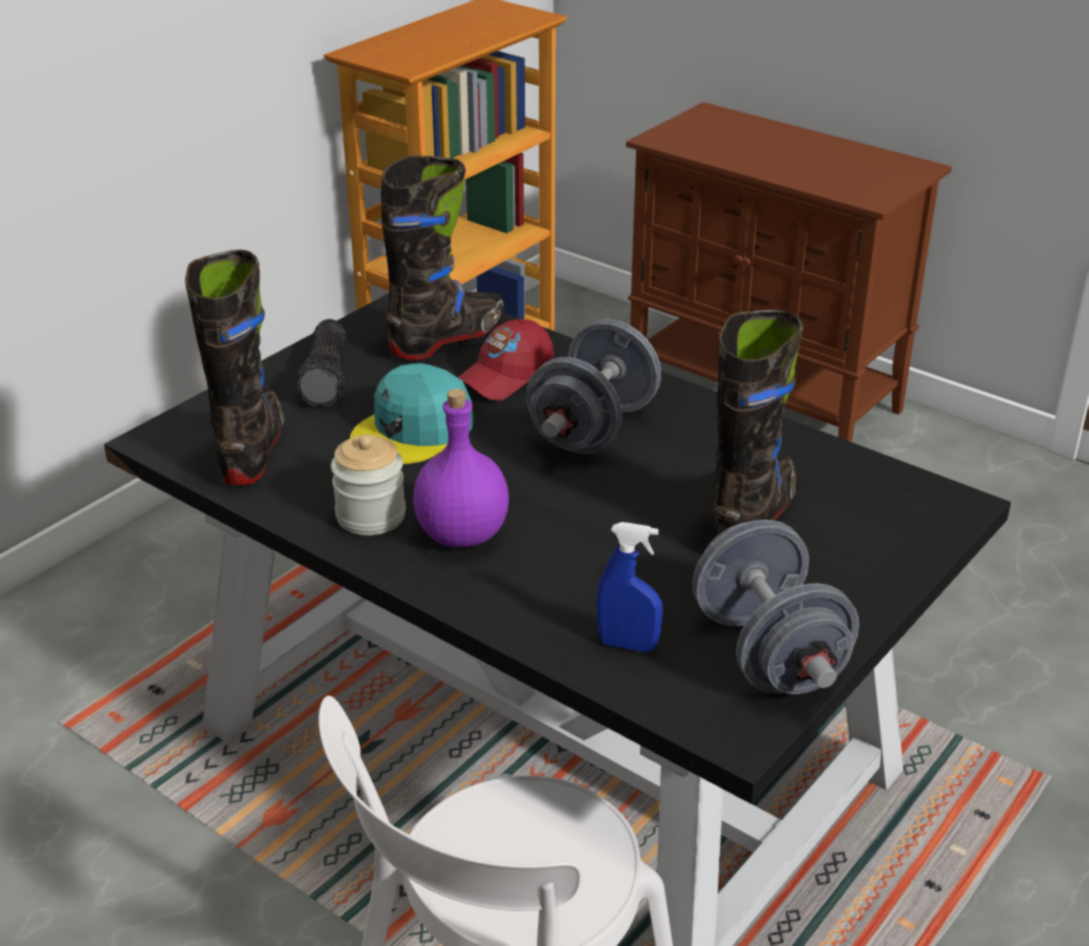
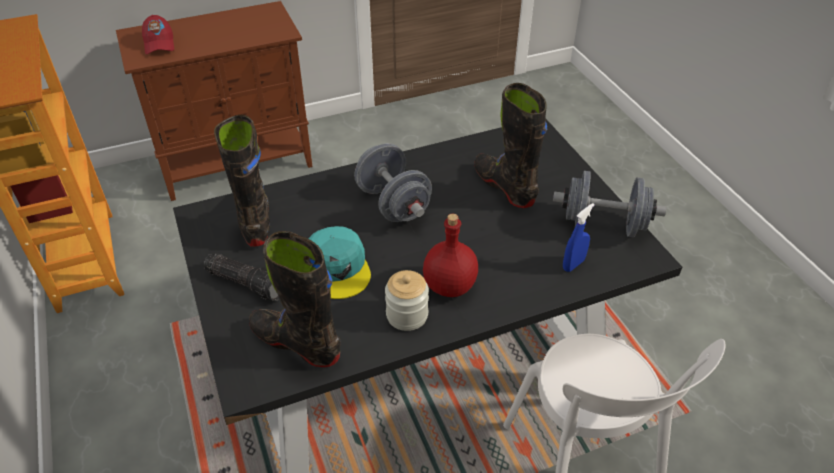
camera: 60 degrees left, 10 degrees up
(460, 534) = (449, 286): purple bottle -> red bottle
(505, 377) = (317, 214): red cap -> red cap (159, 44)

